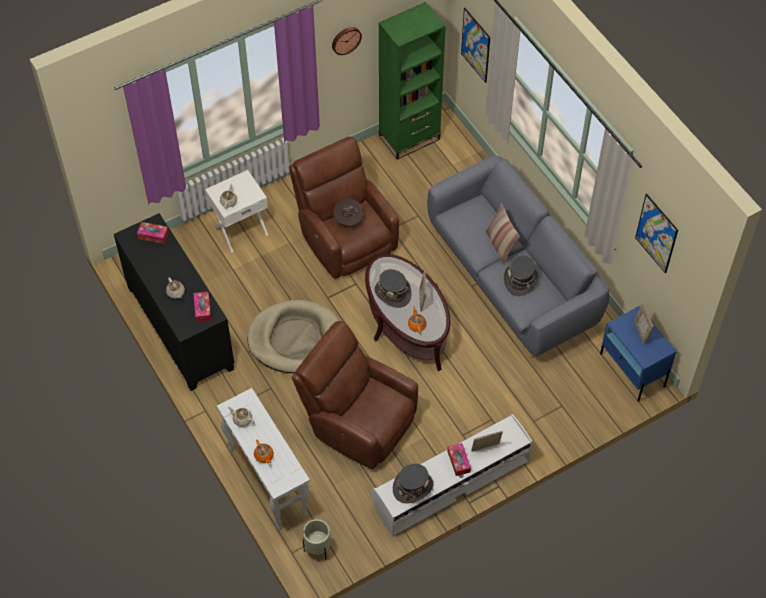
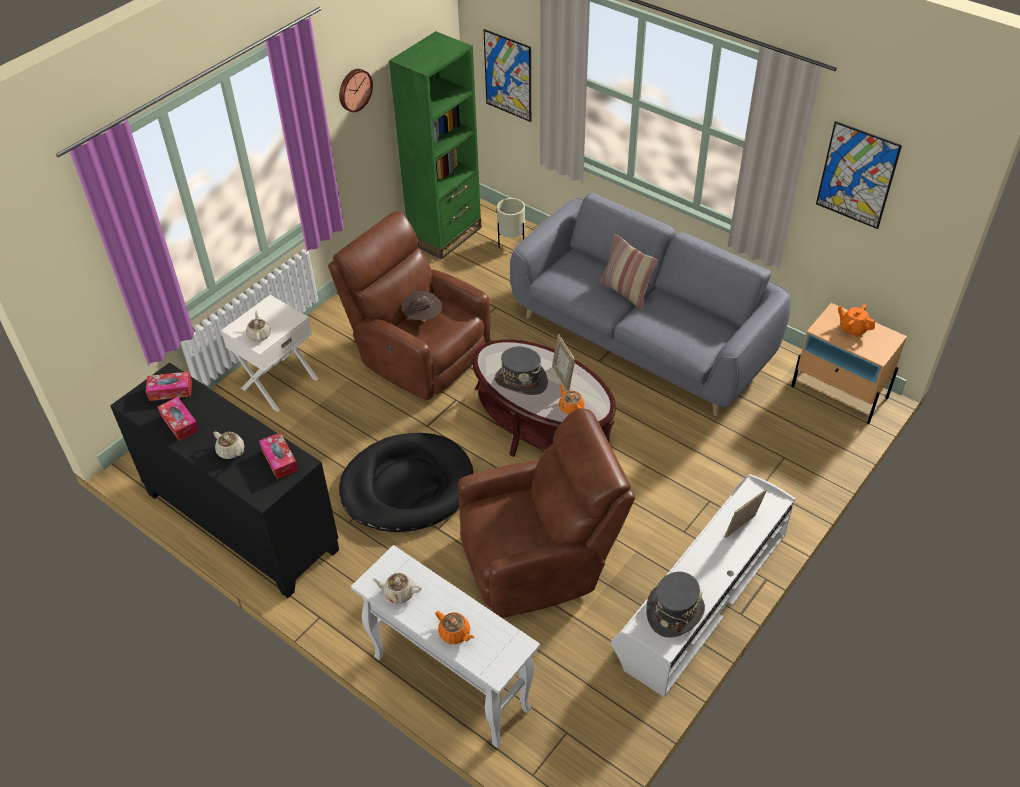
camera: 20 degrees left, 10 degrees down
(295, 339) = (407, 486): beige dog bed -> black dog bed
(317, 549) = (568, 755): beige planter -> beige planter (511, 243)
(358, 421) = (539, 560): brown armchair -> brown armchair turned 150 degrees clockwise
(458, 461) = (716, 556): tissue box -> tissue box (180, 423)
(520, 280) = (672, 320): grey hat -> none
(632, 370) = (839, 392): blue nightstand -> beige nightstand
(641, 332) = (853, 329): picture frame -> orange teapot

